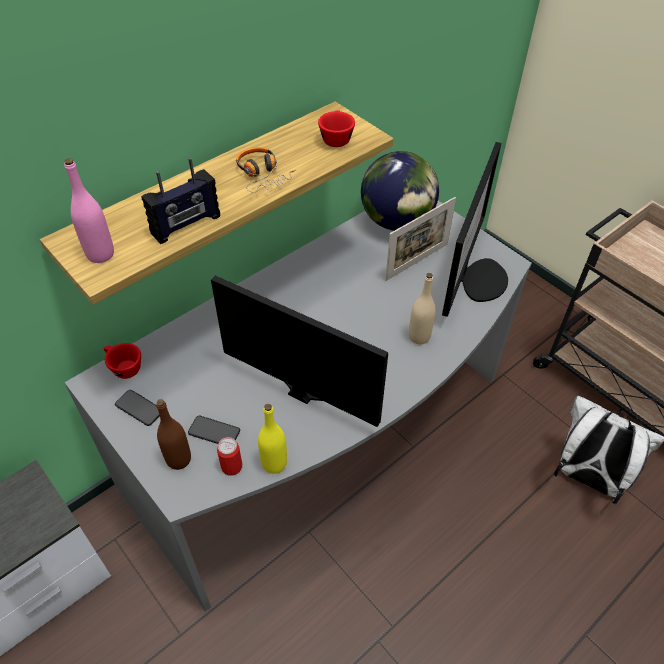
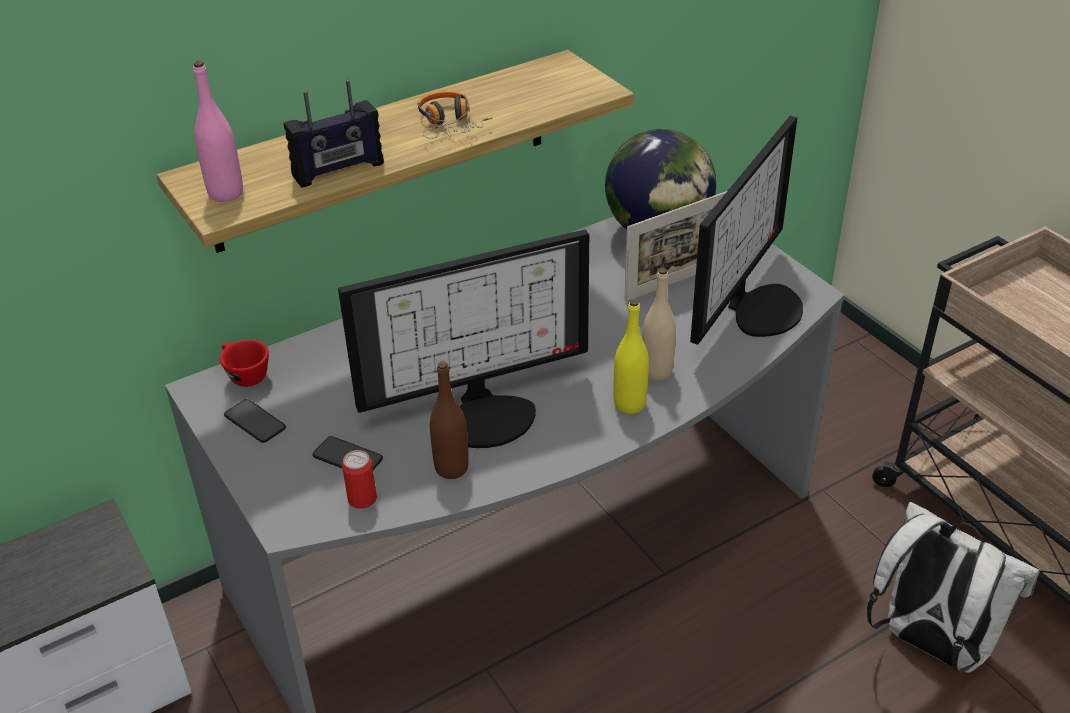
camera: 10 degrees right, 10 degrees down
(178, 459) = (294, 484): brown bottle -> brown bottle (451, 468)
(274, 463) = (420, 501): yellow bottle -> yellow bottle (629, 404)
(307, 384) = (486, 414): monitor -> monitor turned 120 degrees clockwise
(335, 138) = (556, 89): red cup -> none

